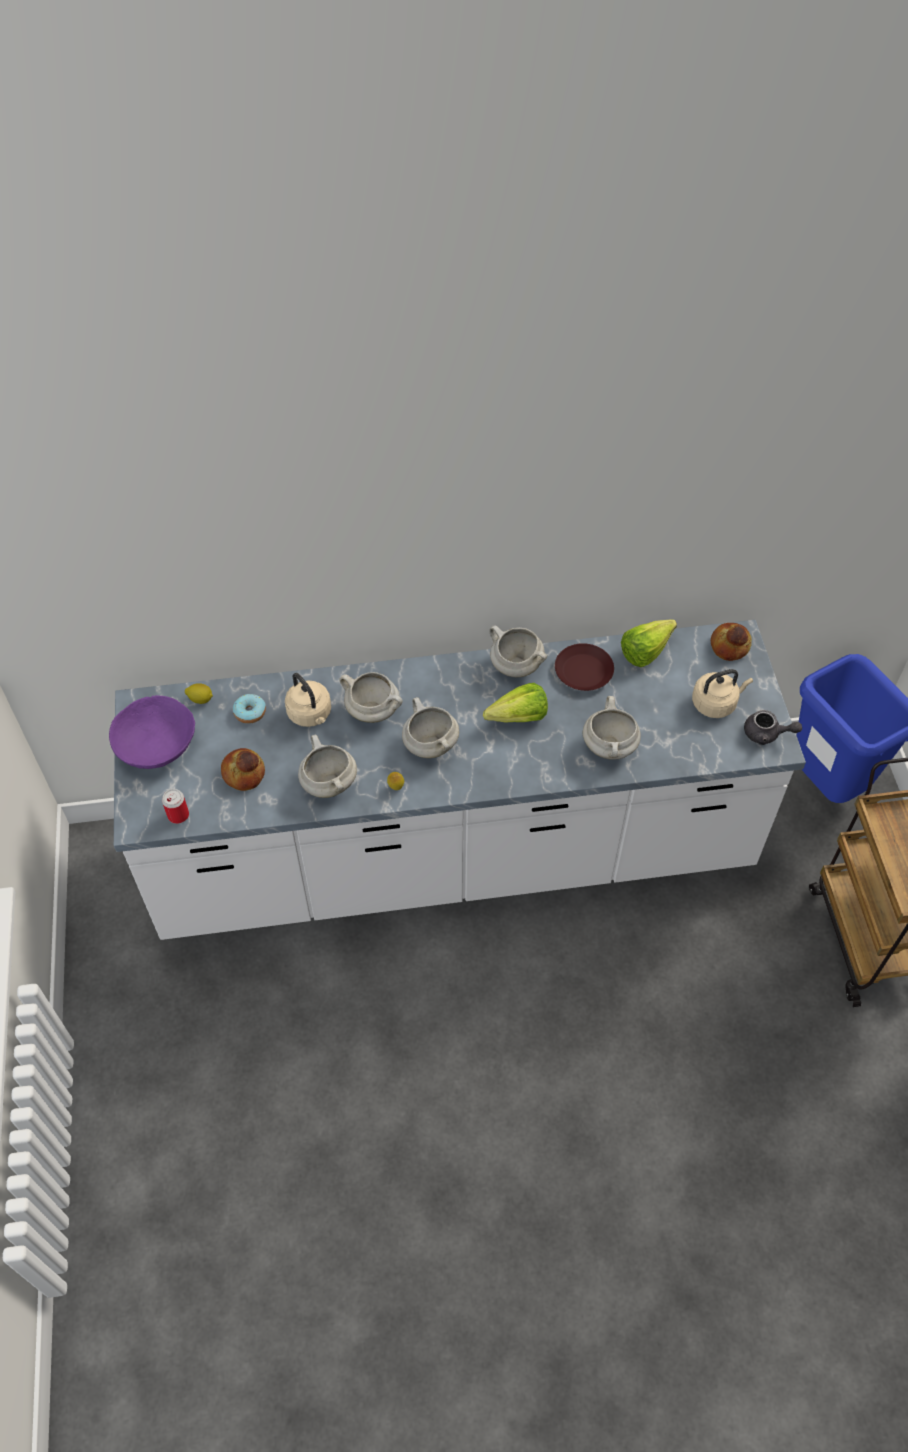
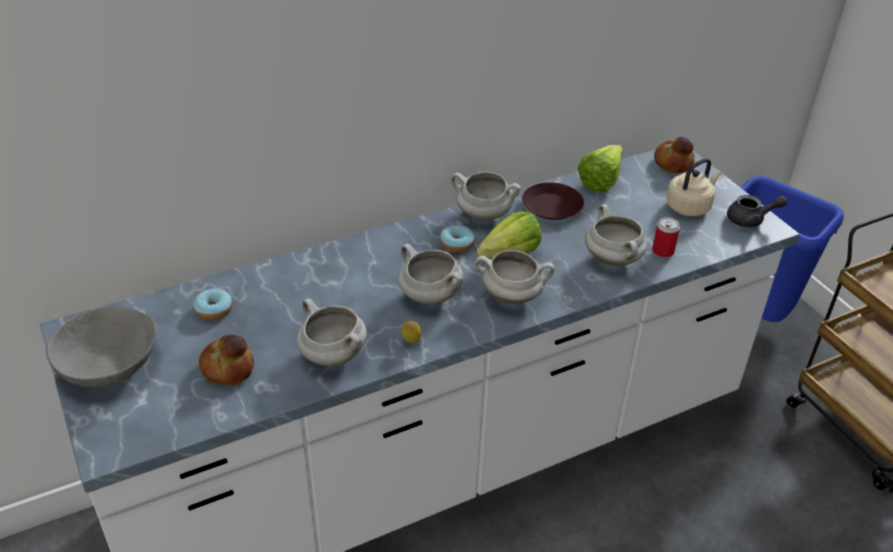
camera: 20 degrees left, 15 degrees down
(156, 745) = (108, 365): purple bowl -> grey bowl
(178, 815) = (159, 429): can -> can (663, 251)
(201, 699) = (150, 310): lemon -> none
(311, 714) = (285, 297): beige kettle -> none
(374, 710) = (354, 280): white cooking pot -> white cooking pot (512, 296)
(477, 693) = (456, 244): none -> donut

